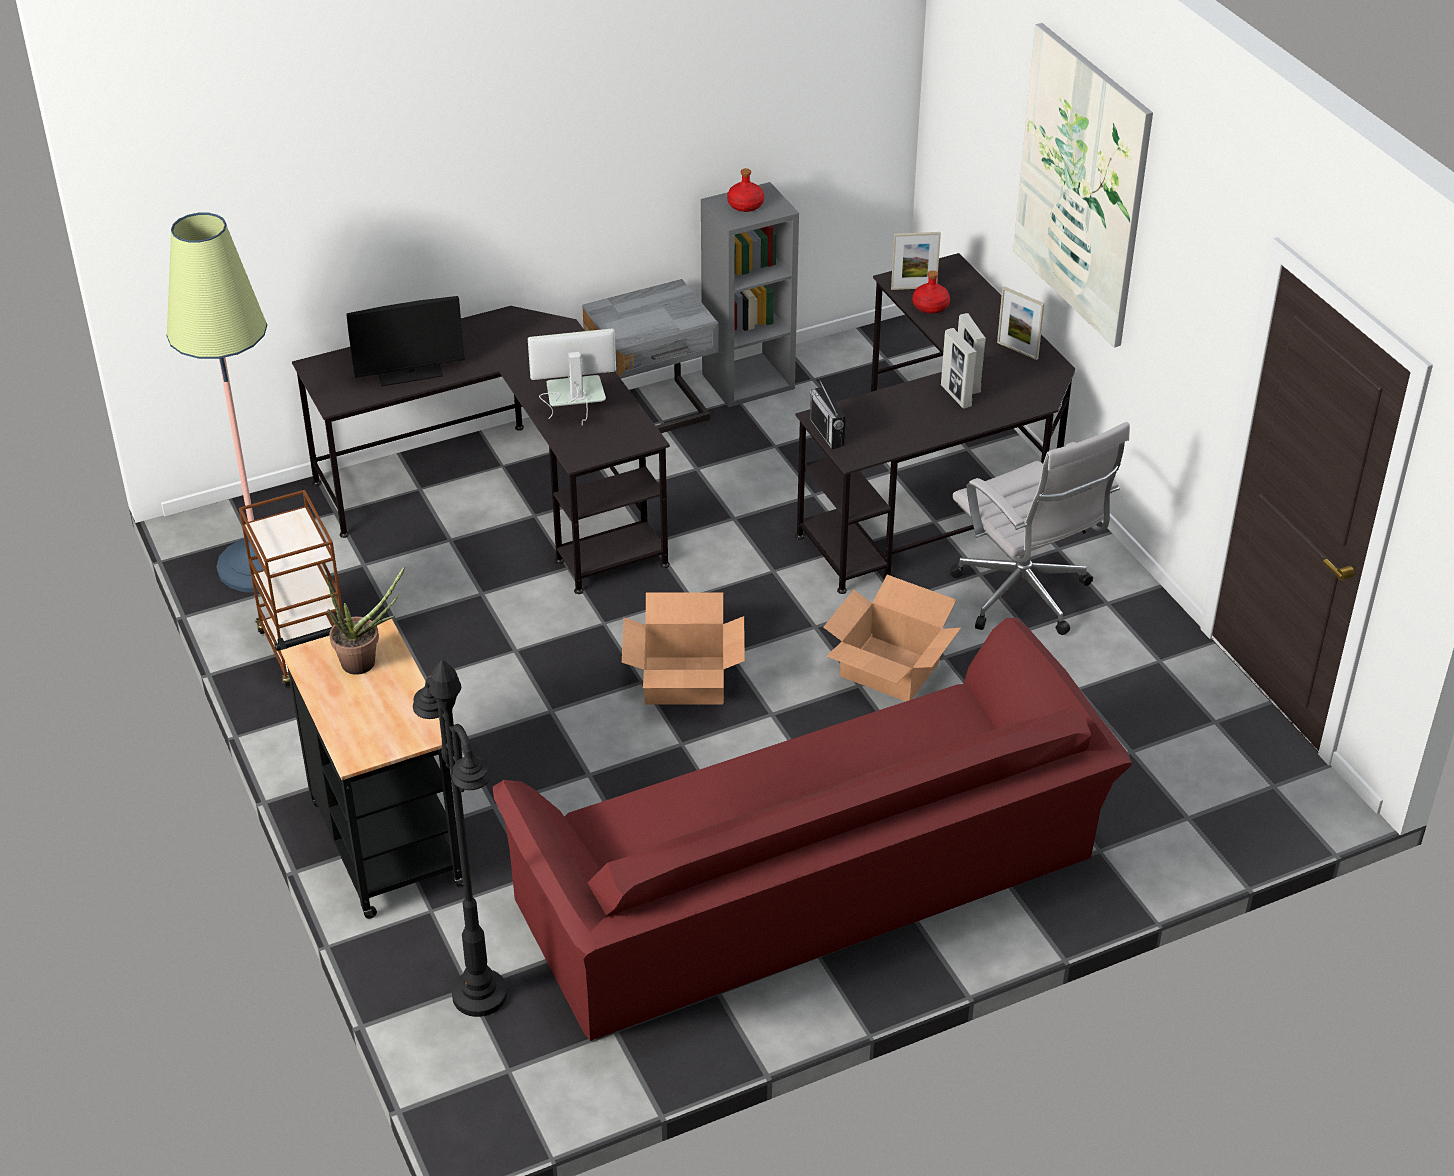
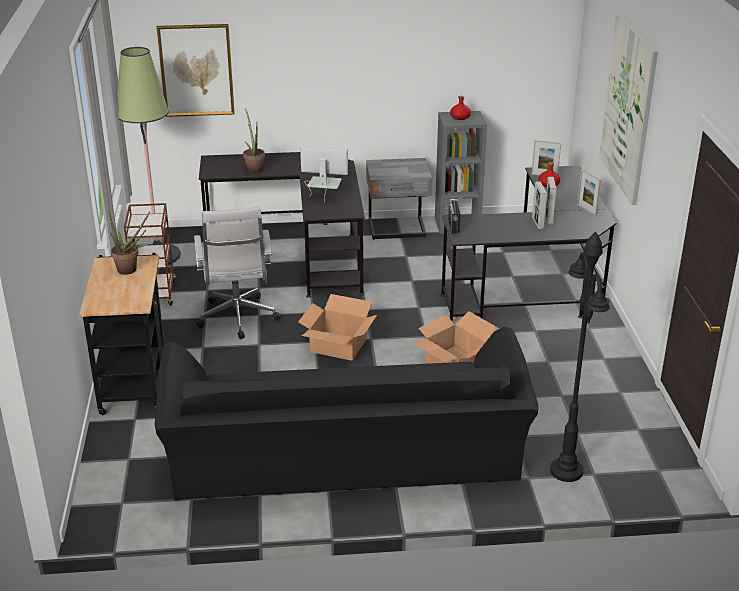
camera: 20 degrees right, 10 degrees down
(272, 215) = (196, 70): none -> picture
(409, 373) = (254, 168): monitor -> potted plant
(479, 994) = (132, 463): black floor lamp -> black floor lamp (566, 471)
(813, 891) = (345, 458): red sofa -> black sofa
(1025, 598) = (555, 347): white office chair -> white office chair (238, 319)

